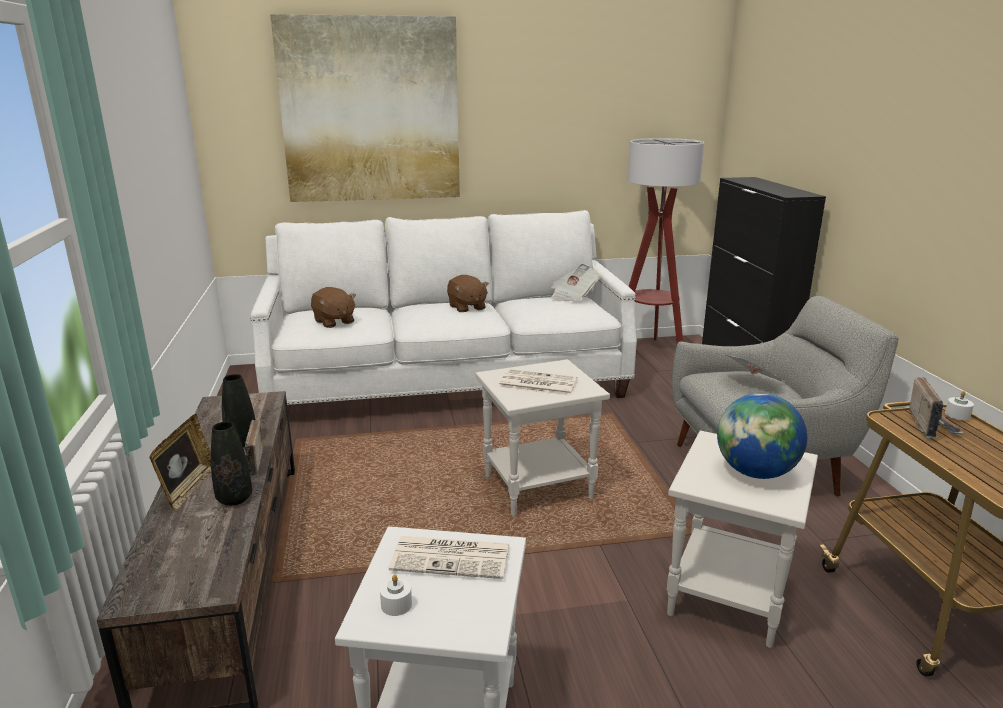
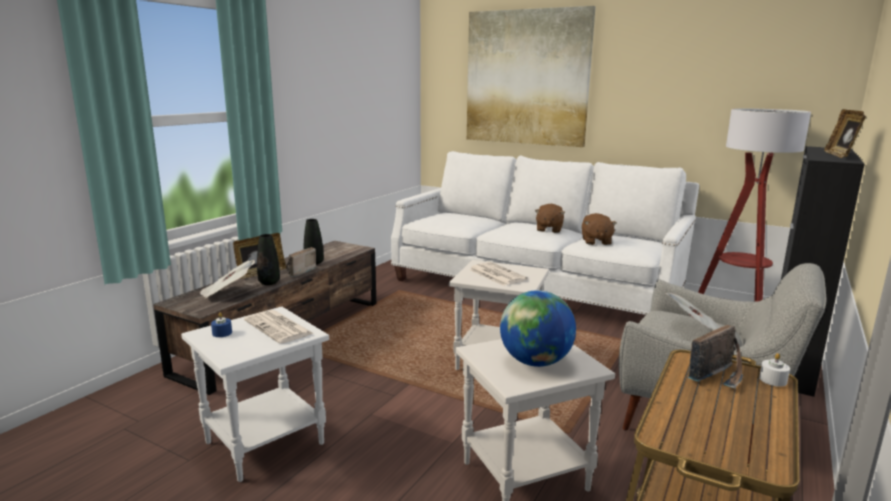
camera: 40 degrees right, 5 degrees down
(334, 322) = (449, 219): brown plush toy -> brown plush toy (596, 241)
(396, 605) = (222, 333): white candle -> blue candle
(572, 296) = (644, 238): newspaper -> newspaper (227, 293)
(781, 187) = (840, 155): none -> picture frame

